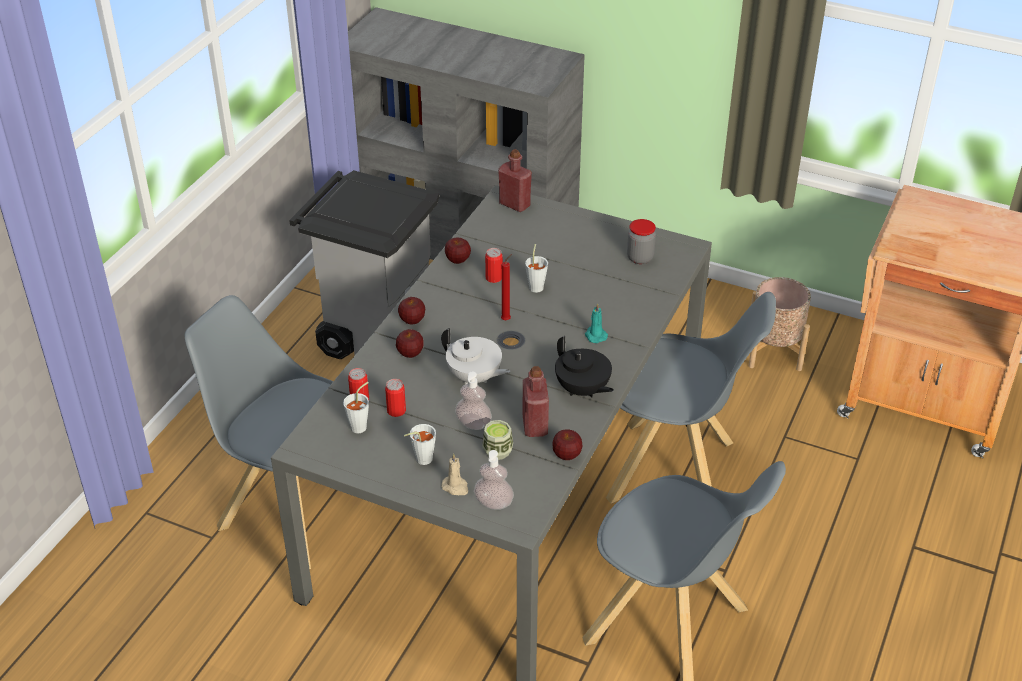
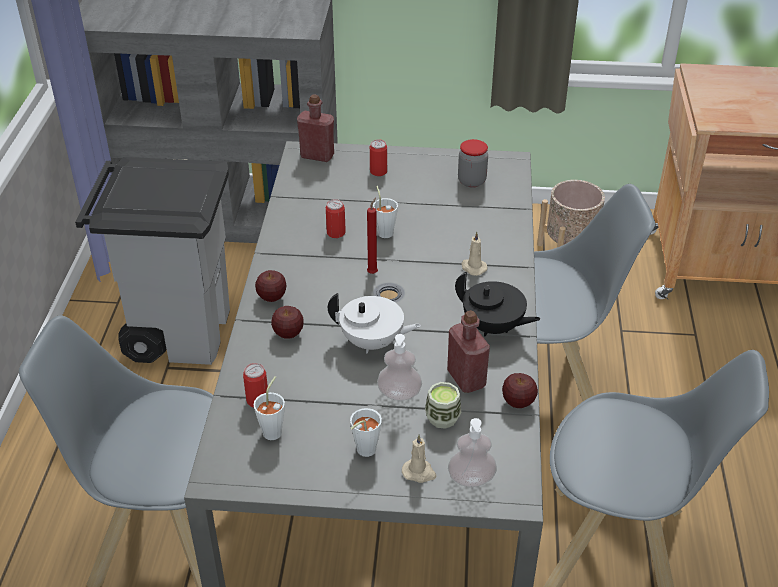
camera: 20 degrees left, 0 degrees up
(396, 411) = (306, 402): can -> can (378, 171)
(457, 260) = (288, 223): apple -> none
(595, 335) = (473, 267): turquoise candle -> beige candle

